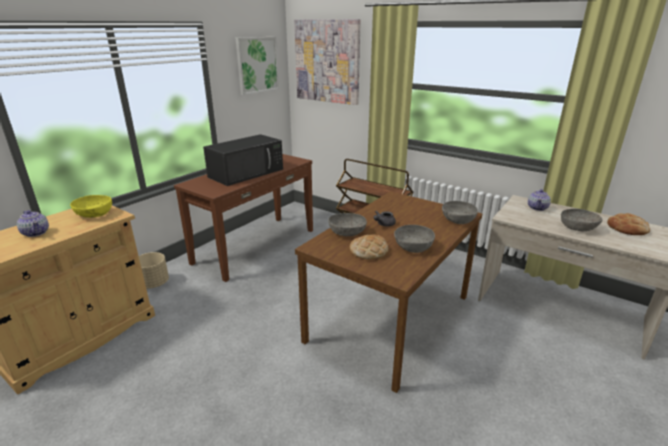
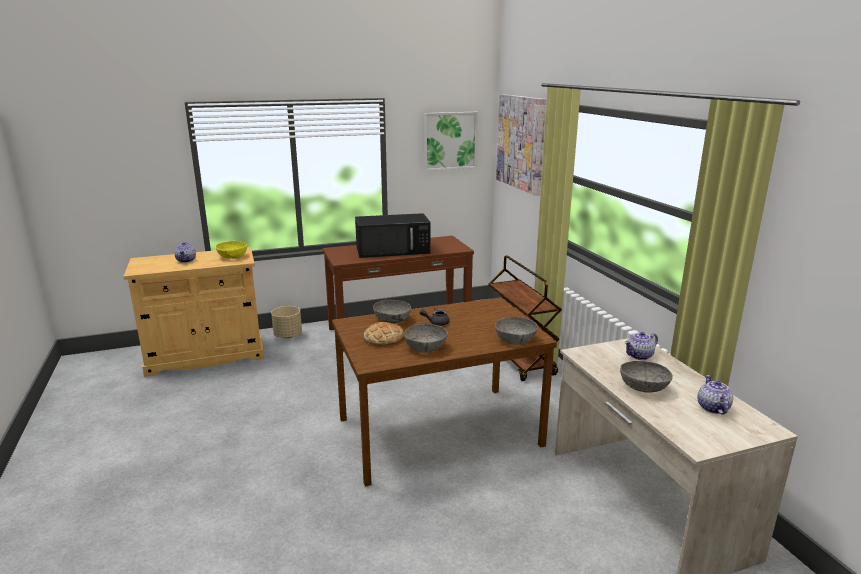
camera: 35 degrees right, 5 degrees down
(627, 228) = (712, 408): bread -> teapot

